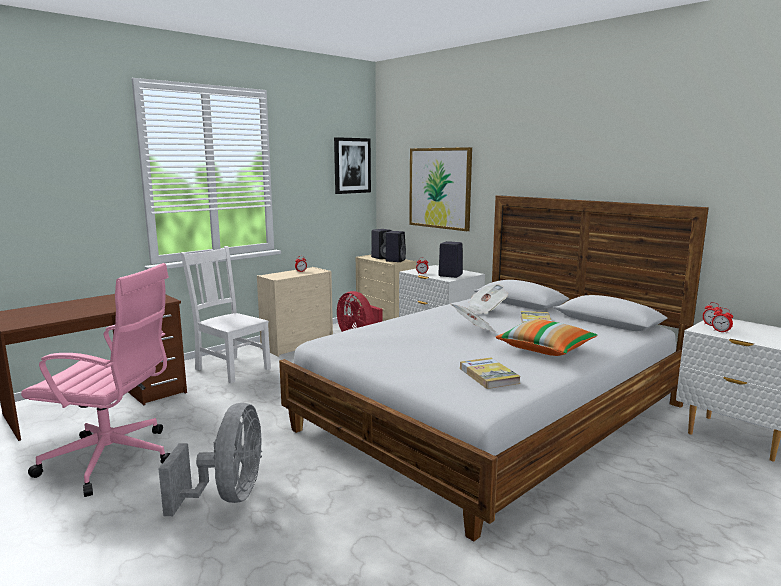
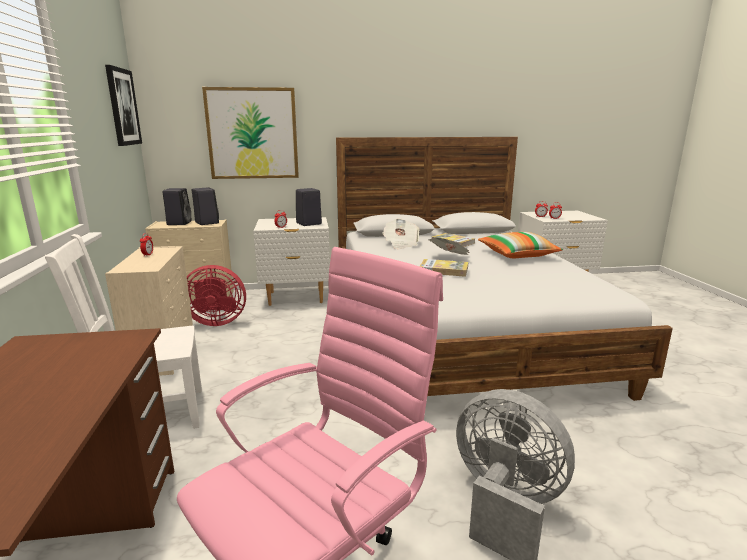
camera: 55 degrees left, 5 degrees up
(488, 376) = (562, 280): book -> book (443, 270)

